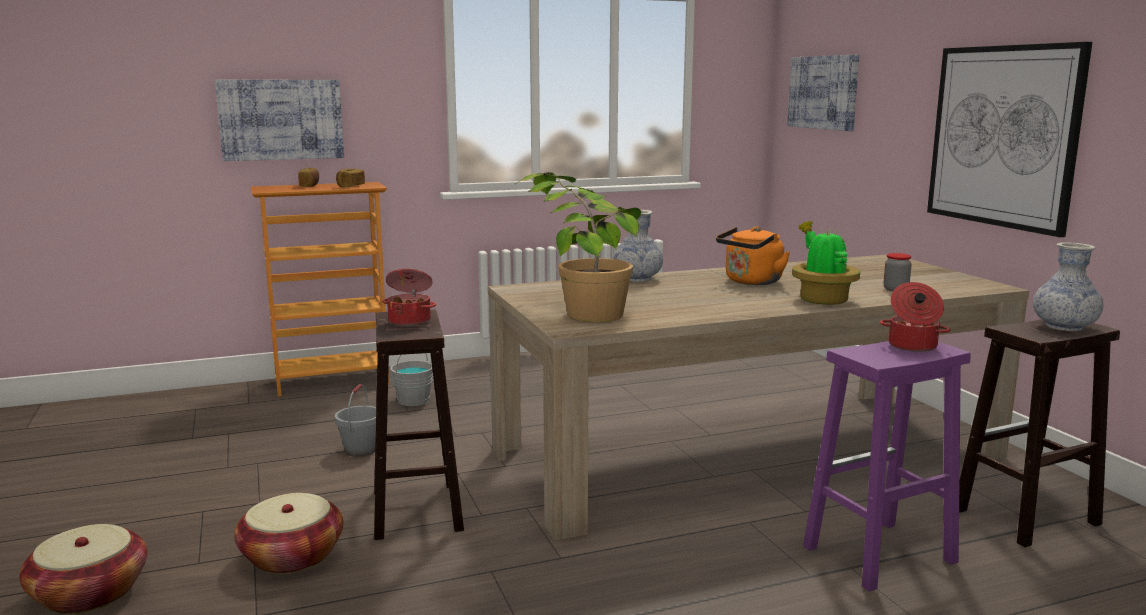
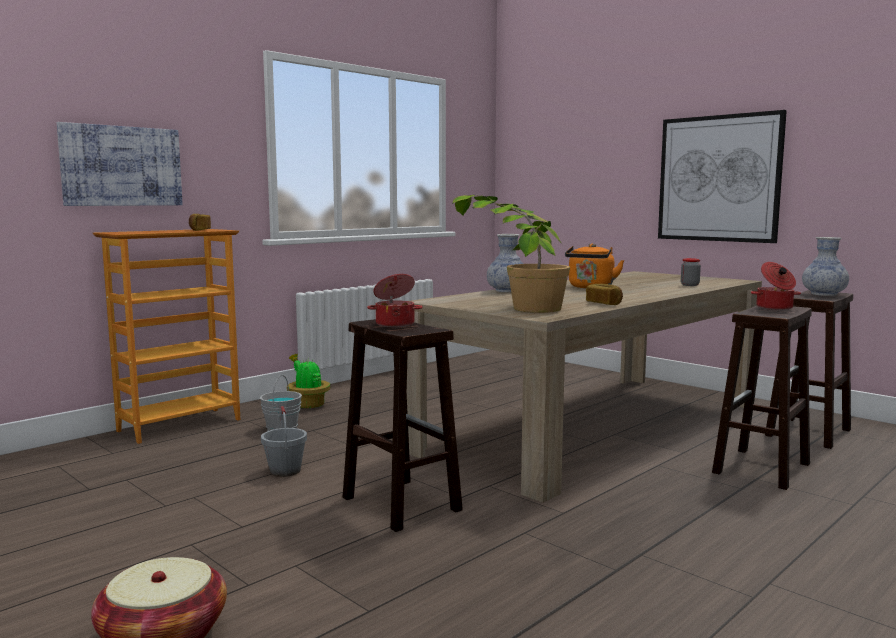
camera: 25 degrees left, 5 degrees down
(292, 556) = (337, 559): basket -> none
(310, 185) = (156, 231): bread -> bread (604, 303)
(822, 300) = (662, 292): potted plant -> potted plant (308, 404)
(823, 92) = (548, 158): picture -> none
(878, 555) = (761, 469): purple stool -> brown stool

